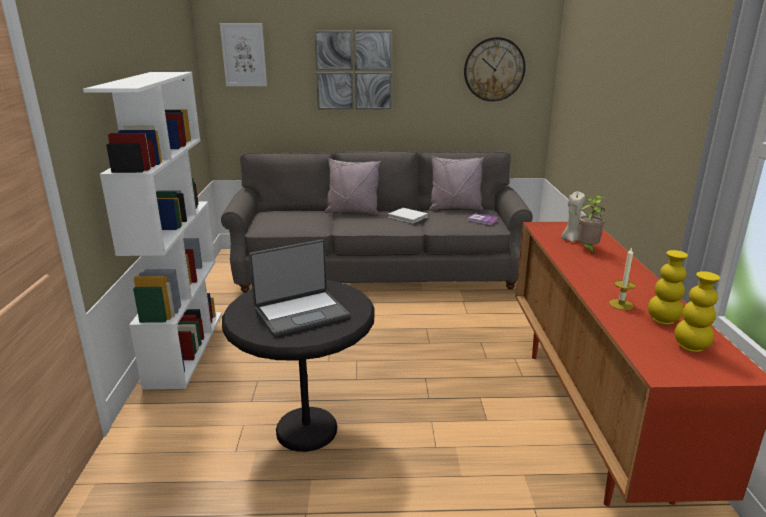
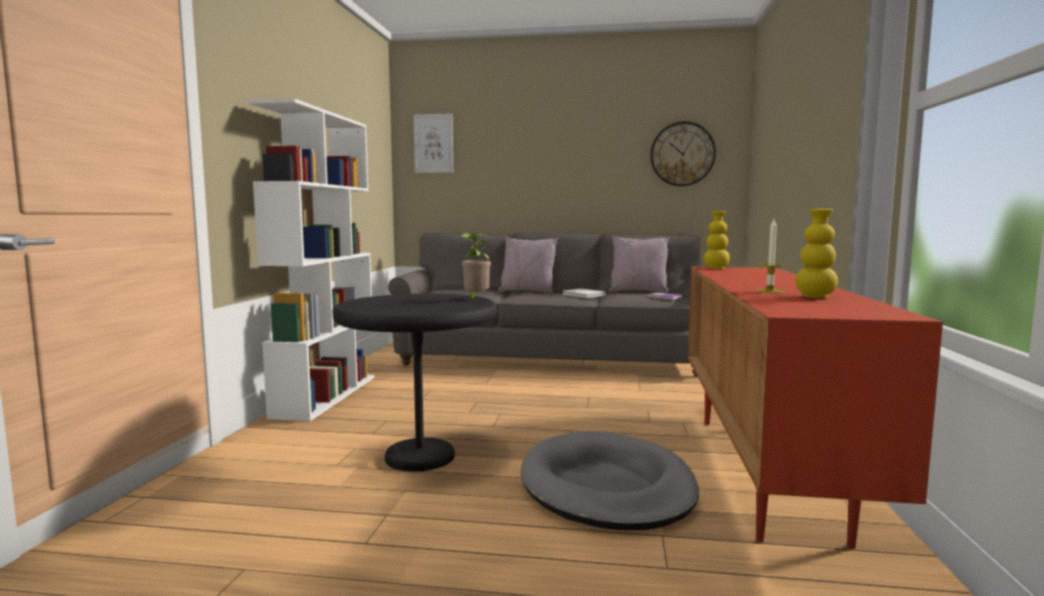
camera: 10 degrees right, 15 degrees down
(301, 313) = (416, 304): laptop -> none
(354, 70) = (538, 157): picture -> none
(476, 453) = (607, 487): none -> grey dog bed
(570, 239) = (738, 272): beige candle -> none
(587, 249) = (754, 275): potted plant -> potted plant (475, 299)
(690, 347) = (839, 306): yellow vase -> yellow vase (716, 268)

